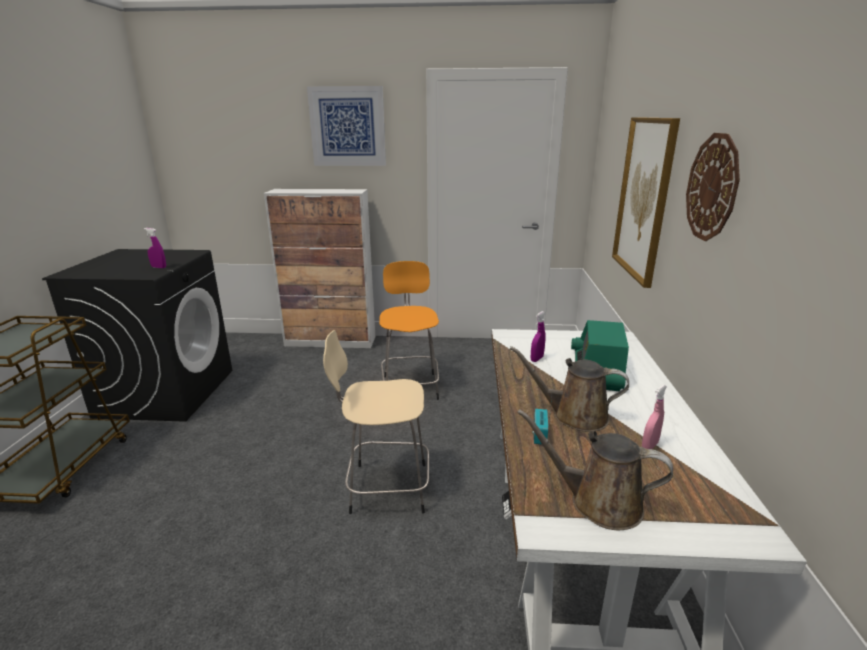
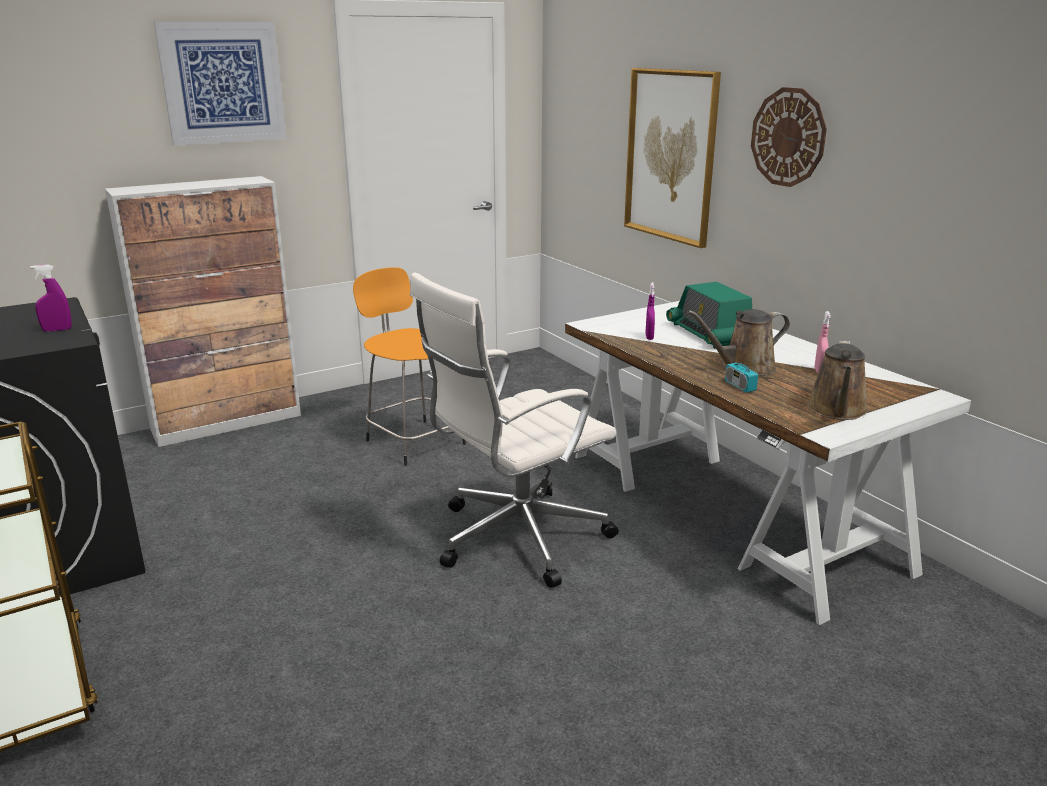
camera: 35 degrees left, 0 degrees up
(385, 487) = (516, 538): beige stool -> white office chair
(598, 503) = (837, 411): brown watering can -> brown watering can turned 60 degrees counterclockwise

